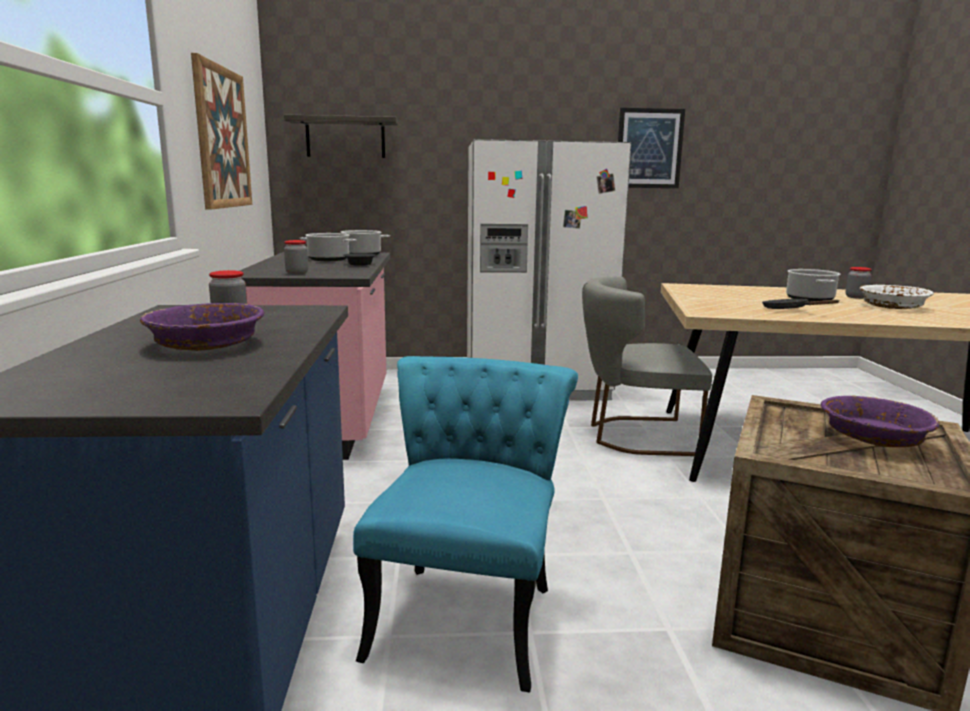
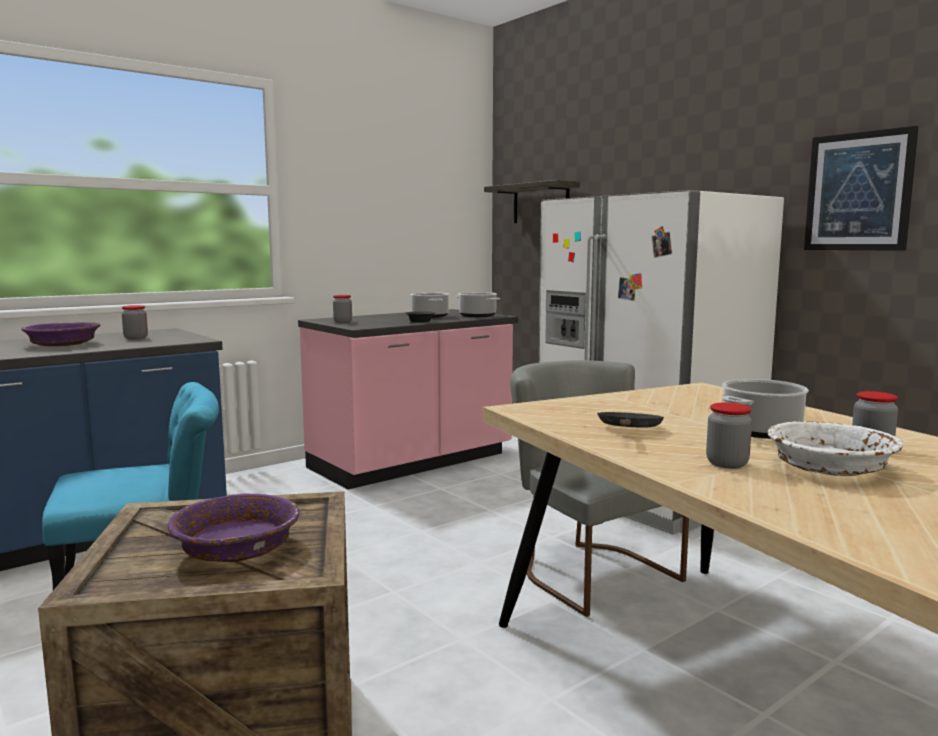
camera: 55 degrees right, 5 degrees down
(222, 138) = (381, 212): picture -> none
(879, 313) = (727, 464): none -> jar

